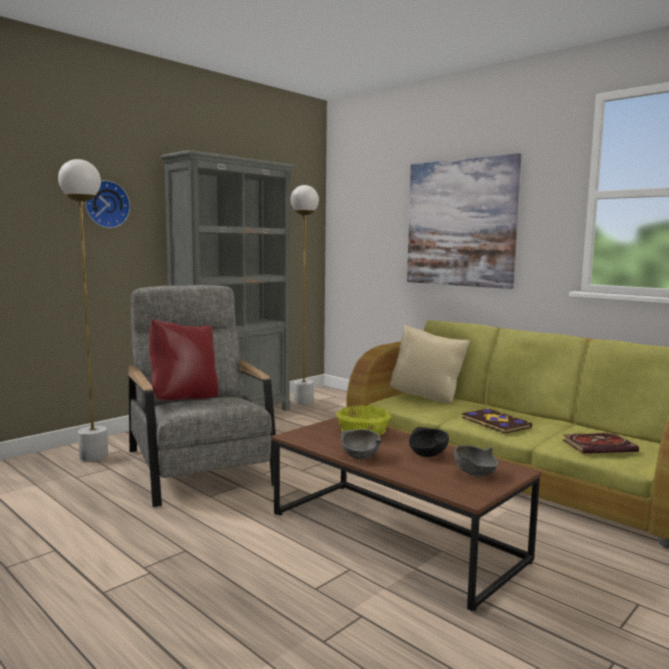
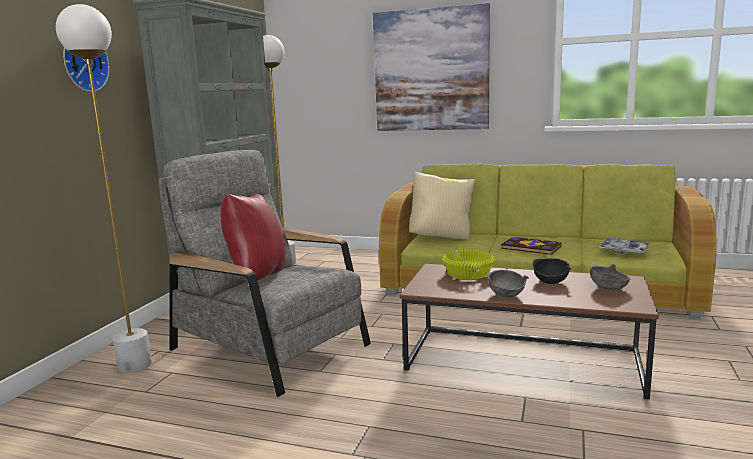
camera: 25 degrees left, 5 degrees up
(600, 446) = (624, 251): book -> tray

